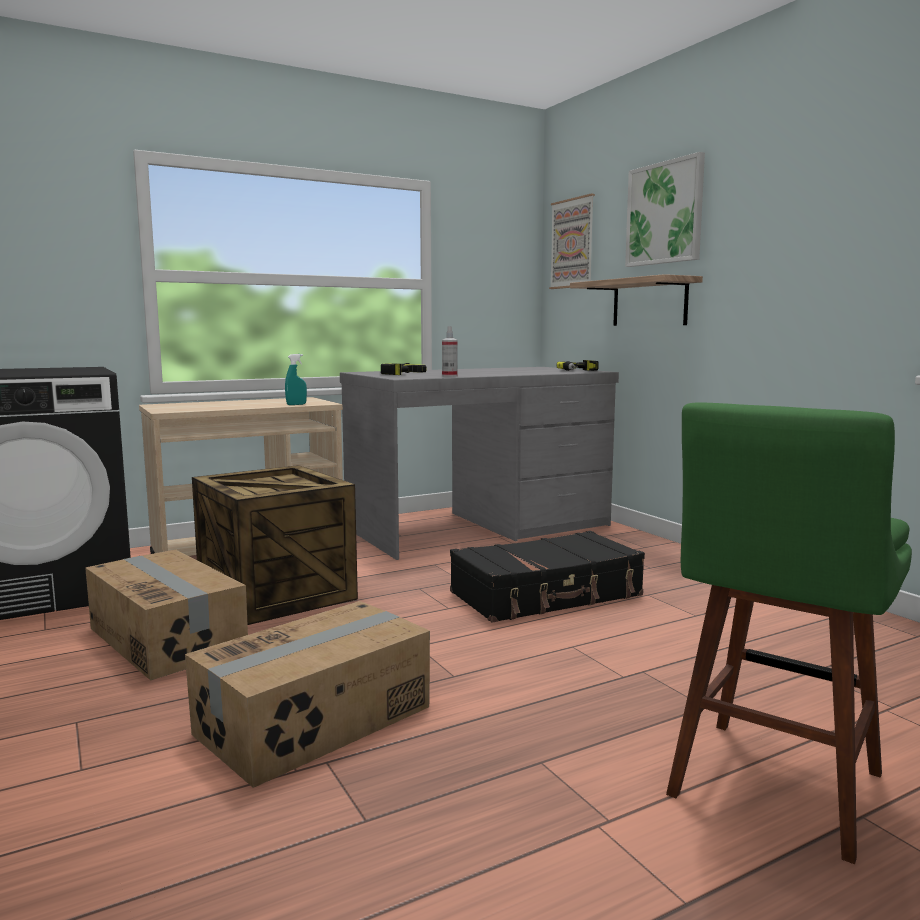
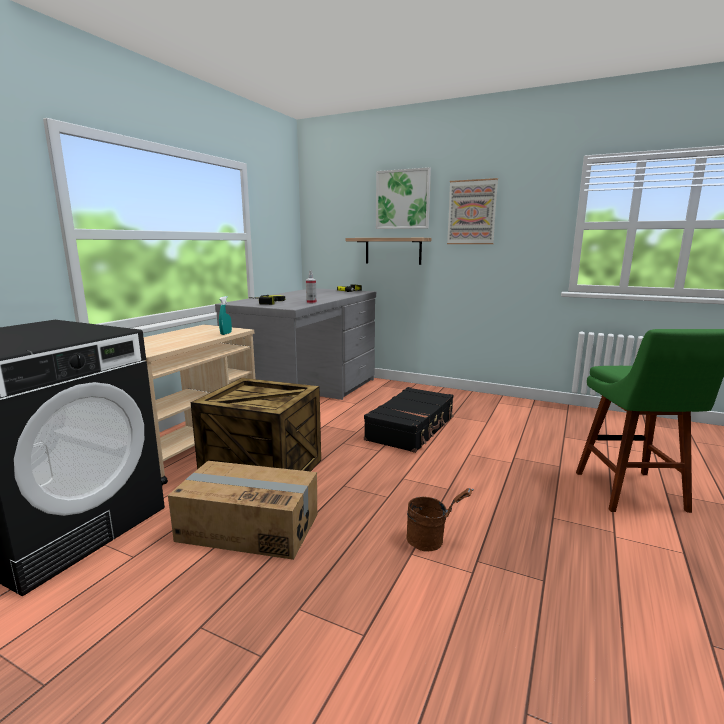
camera: 35 degrees left, 5 degrees up
(316, 721) = (432, 541): cardboard box -> brown bucket
(572, 243) = (328, 211): picture -> picture (472, 212)

